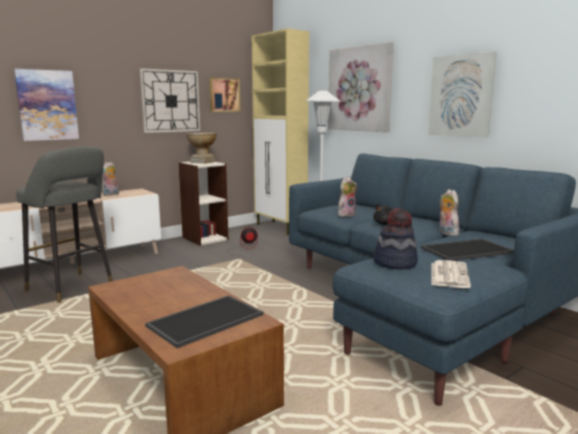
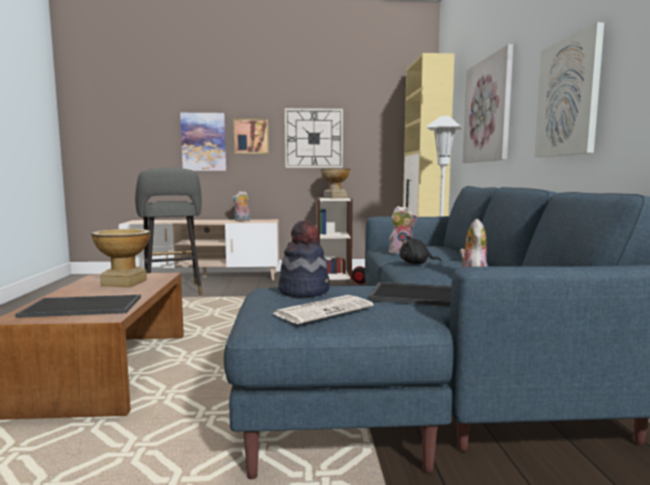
camera: 35 degrees right, 5 degrees down
(164, 288) = (124, 283): none -> vase
(224, 95) = (372, 132): picture -> picture (251, 136)

